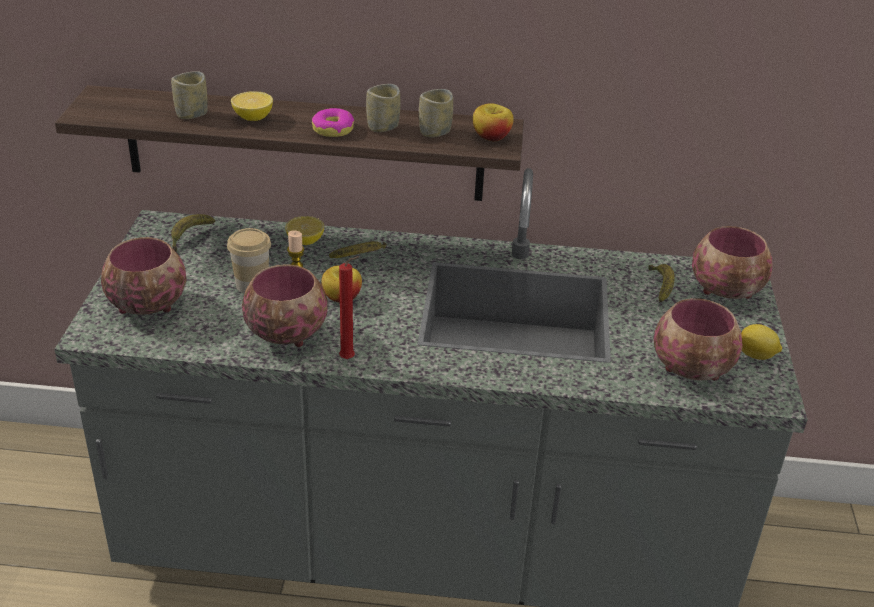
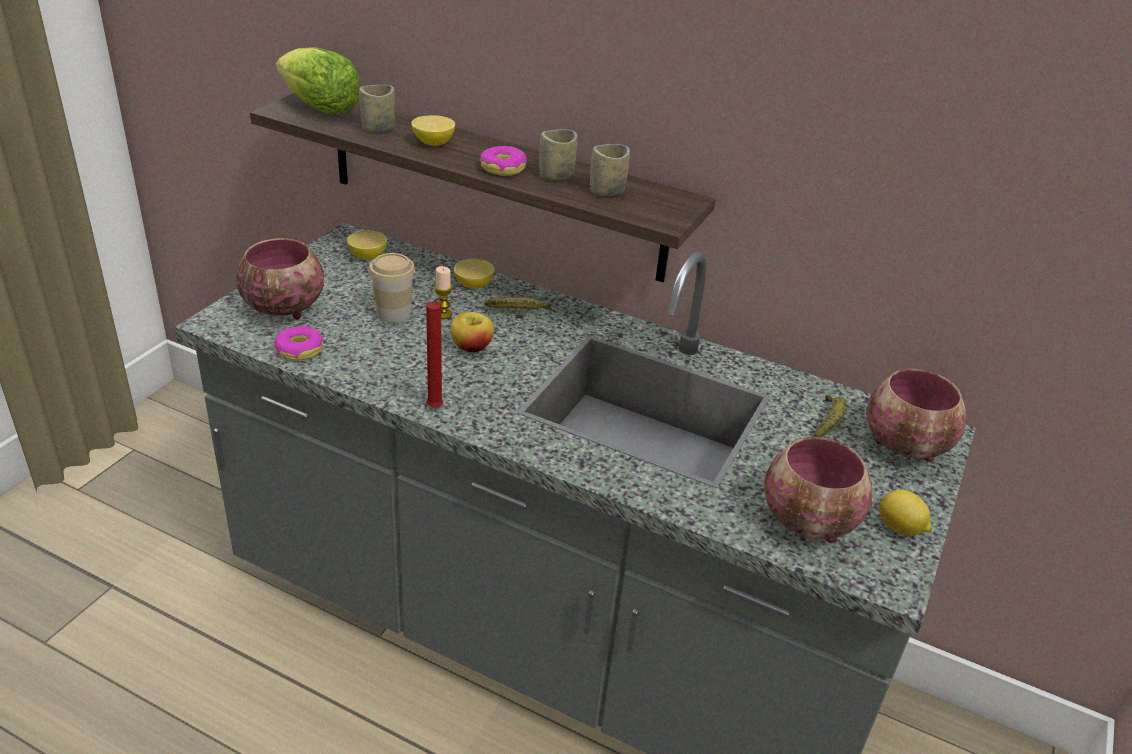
camera: 20 degrees right, 0 degrees up
(120, 105) = (320, 108): none -> lettuce
(189, 237) = (368, 256): banana -> lemon
(190, 339) = (299, 350): none -> donut
(286, 333) = (393, 367): bowl -> none
(491, 137) = (664, 208): apple -> none

